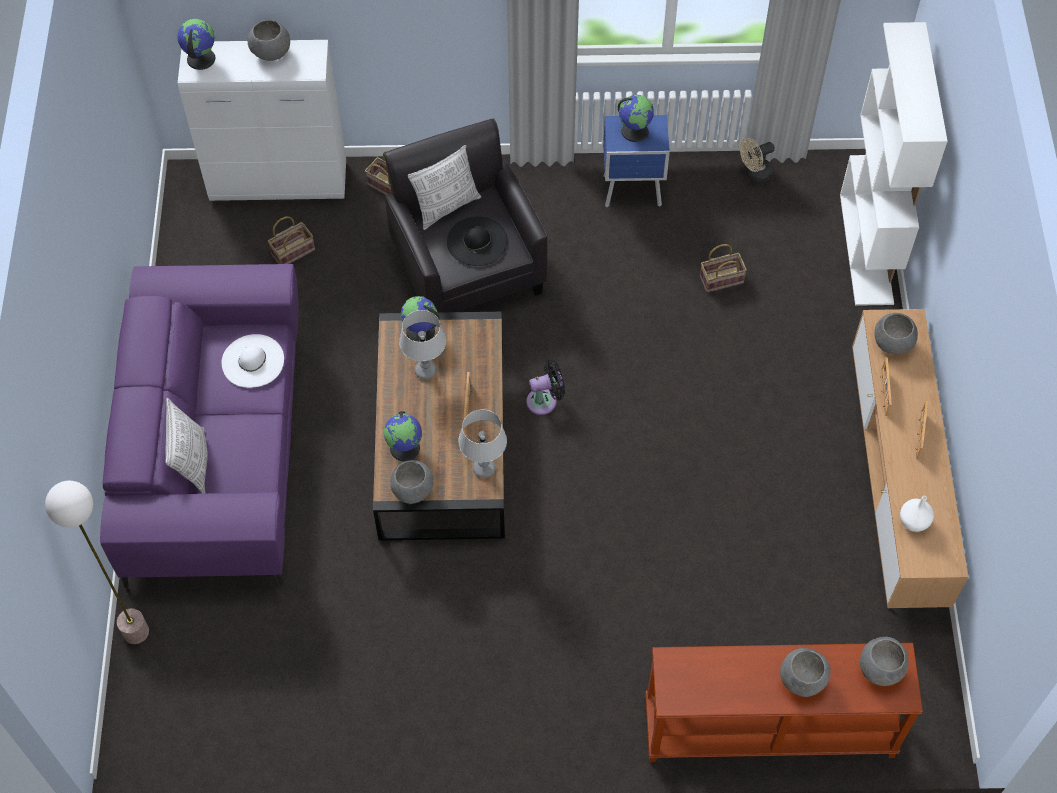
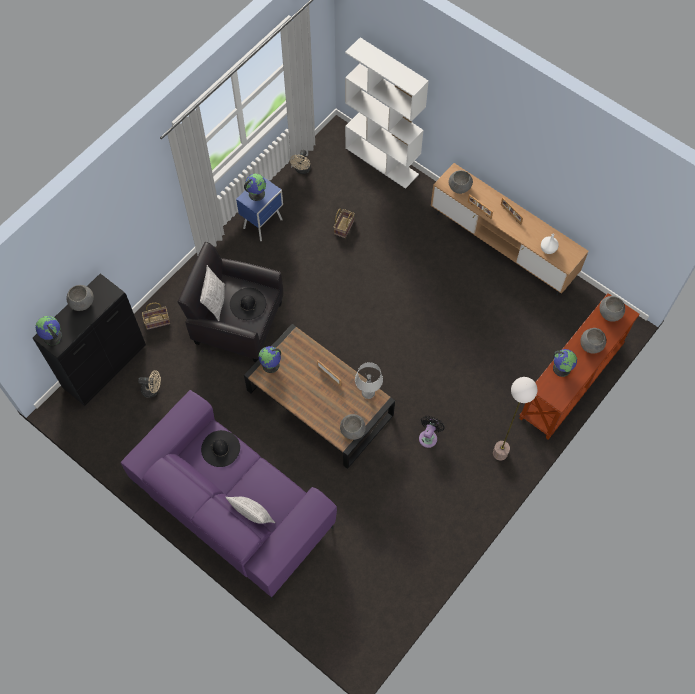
camera: 50 degrees left, 5 degrees up
(135, 631) = (300, 611): floor lamp -> floor lamp (499, 453)
(253, 361) = (220, 448): white hat -> black hat
(280, 182) = (105, 366): white cabinet -> black cabinet
(293, 251) = (153, 390): basket -> beige fan
(405, 448) = (327, 417): globe -> globe (562, 368)
(425, 371) = (294, 379): grey table lamp -> none
(545, 401) = (339, 345): black fan -> black fan (428, 437)

